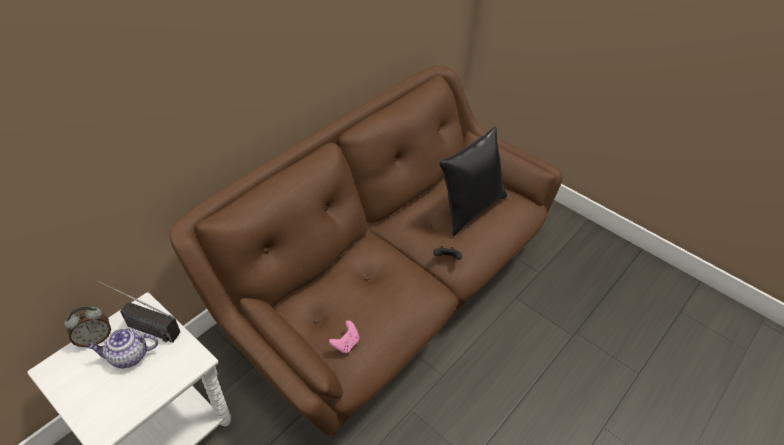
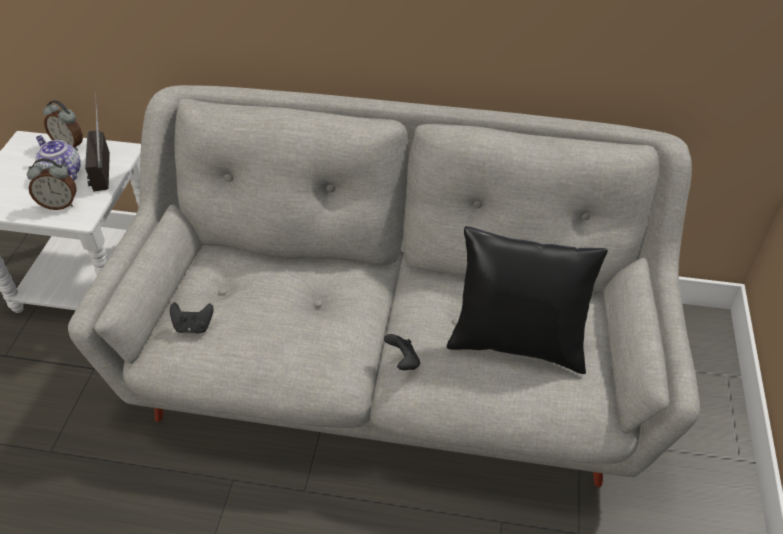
camera: 60 degrees right, 0 degrees up
(166, 370) = (59, 204): none -> alarm clock
(346, 343) = (193, 326): pink game controller -> black game controller
(388, 291) = (392, 368): brown sofa -> grey sofa

